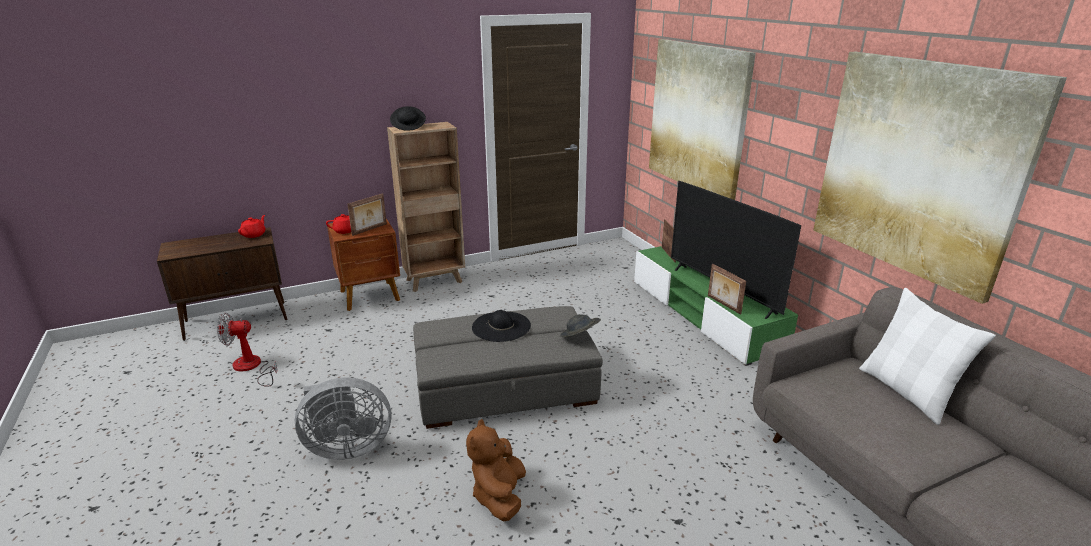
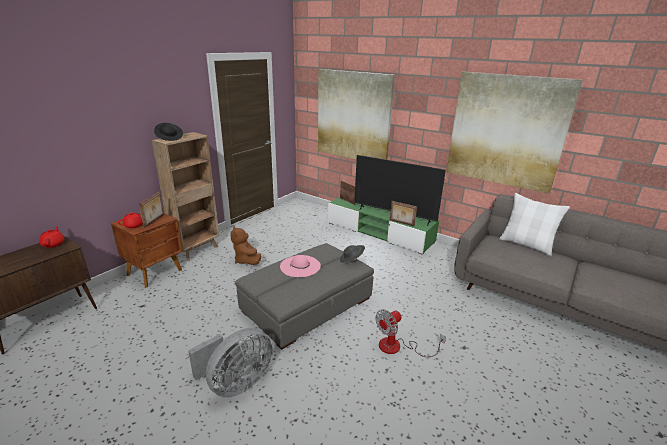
camera: 30 degrees left, 0 degrees up
(252, 367) = (98, 354): fan -> fan (397, 347)
(499, 496) = (364, 373): brown plush toy -> brown plush toy (247, 260)
(501, 326) = (300, 266): black hat -> pink hat

